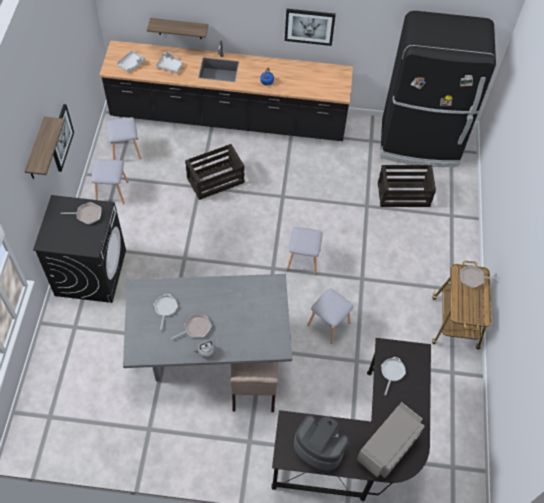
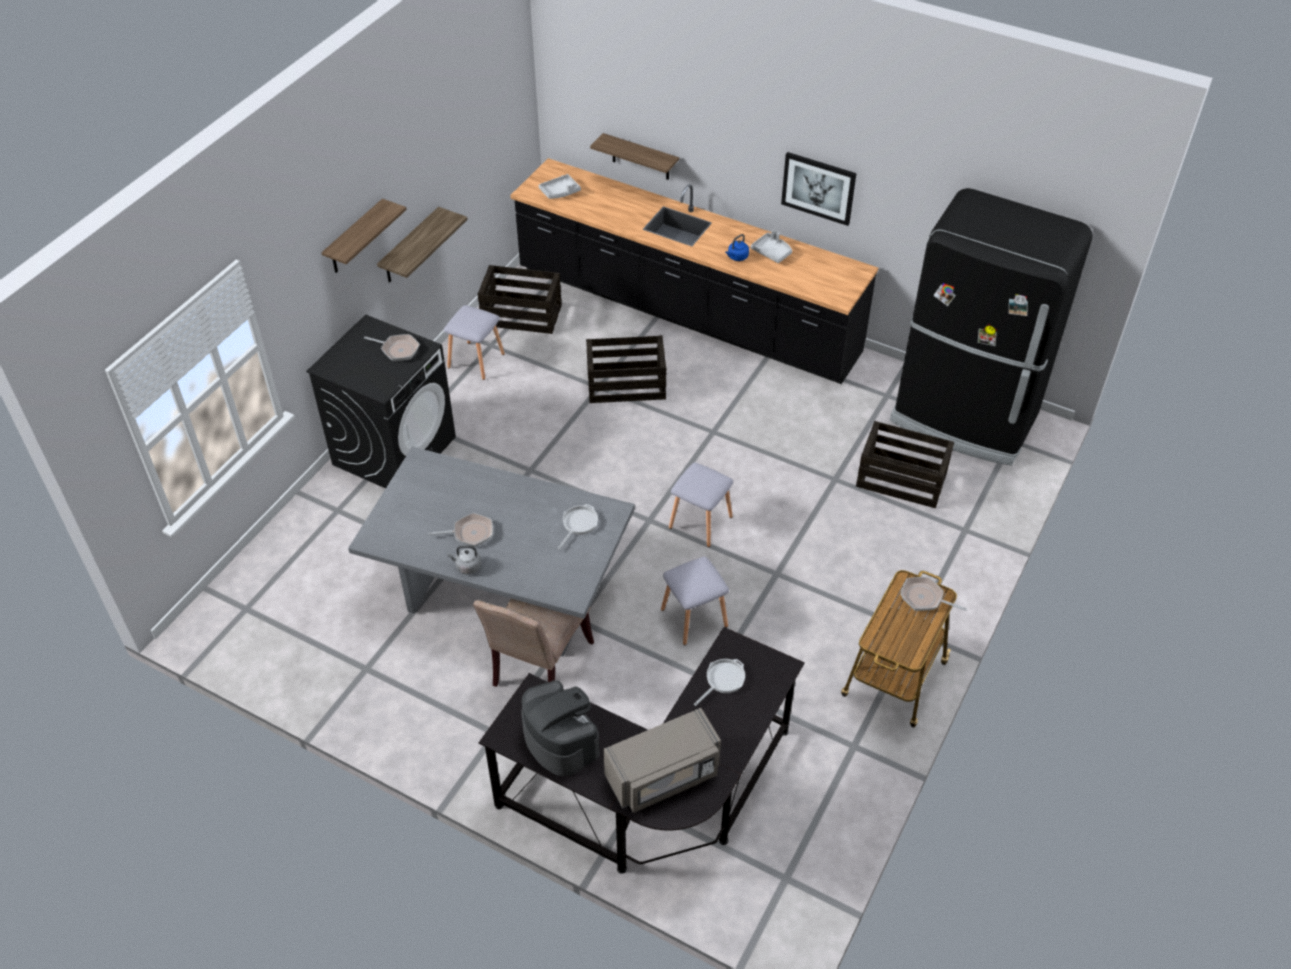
camera: 25 degrees right, 10 degrees down
(61, 137) = (410, 247): picture -> shelf
(126, 150) = (522, 315): grey stool -> crate
(165, 308) = (442, 496): frying pan -> frying pan (578, 524)
(170, 66) = (611, 206): grey tray -> grey tray (772, 252)

